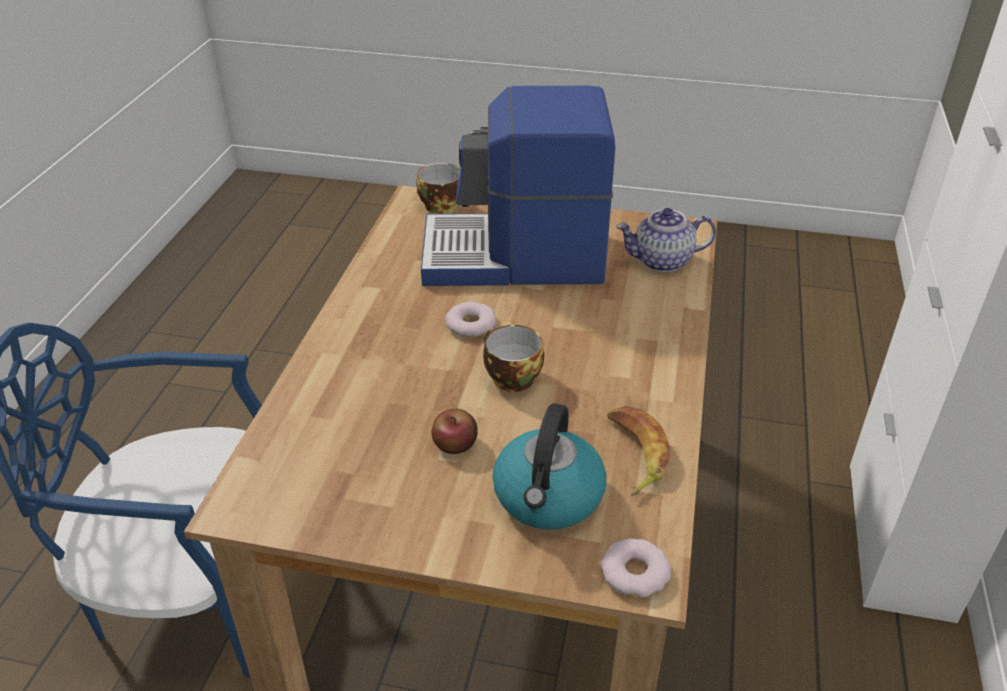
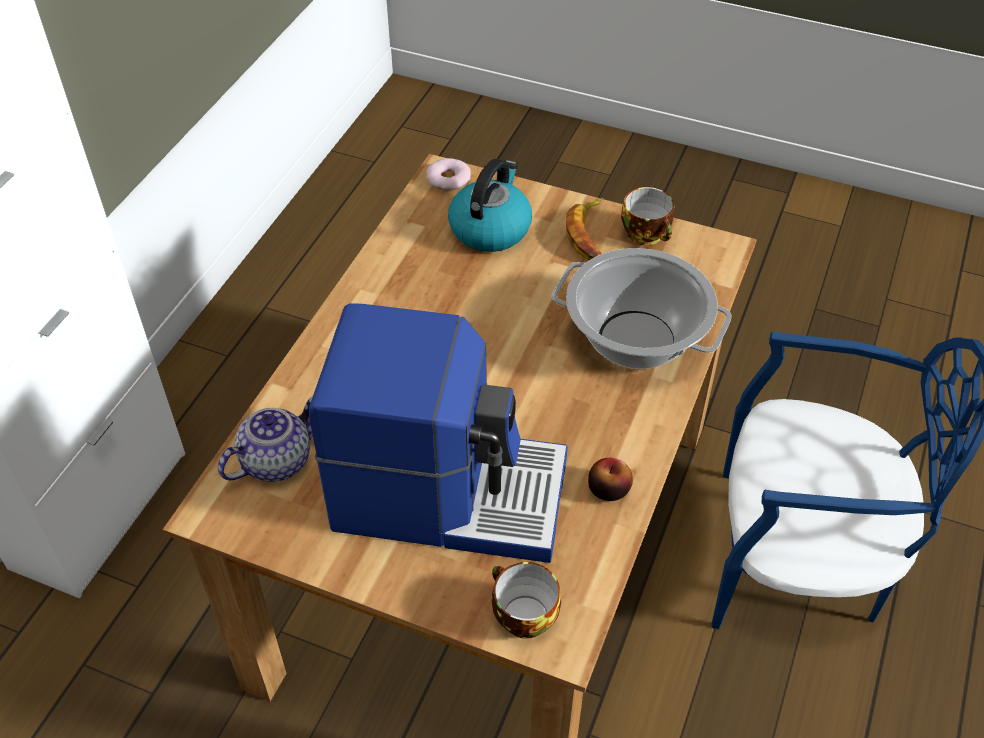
camera: 170 degrees left, 10 degrees up
(358, 384) = (635, 340): none -> cooking pot
(455, 444) = (553, 275): apple -> apple (608, 489)
(471, 324) = (519, 396): donut -> none
(509, 378) = (494, 329): cup -> cup (647, 234)
(633, 454) = (414, 250): banana -> banana (589, 234)
(662, 261) = (276, 460): teapot -> teapot turned 45 degrees counterclockwise

